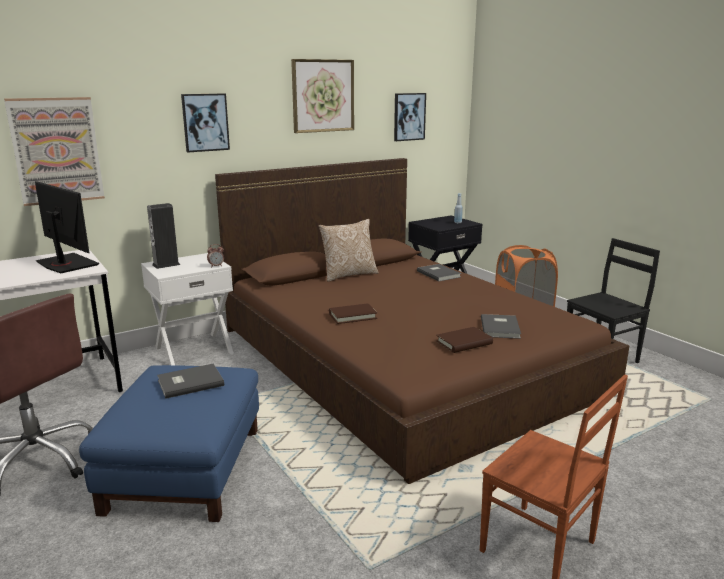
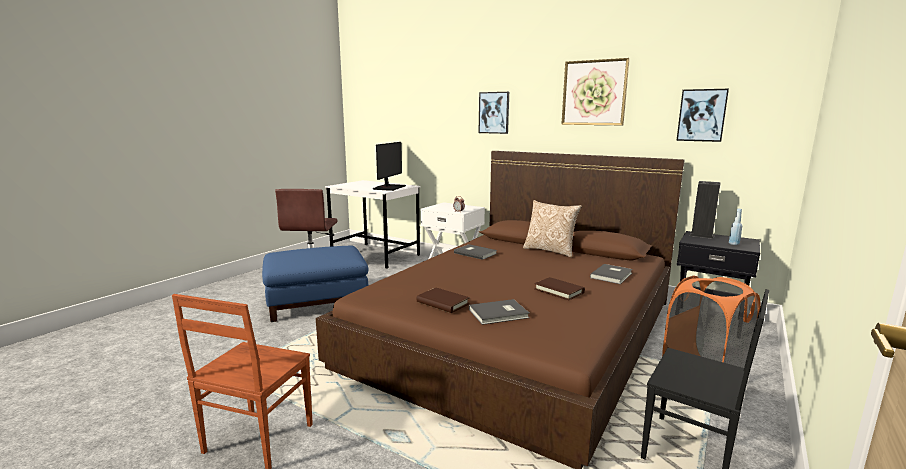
camera: 65 degrees right, 5 degrees down
(56, 151) = (413, 125): picture -> none
(166, 264) = (447, 205): speaker -> speaker (702, 235)
(189, 382) = (326, 252): grey book -> grey book (475, 253)
(352, 316) = (459, 264): brown book -> brown book (559, 291)

